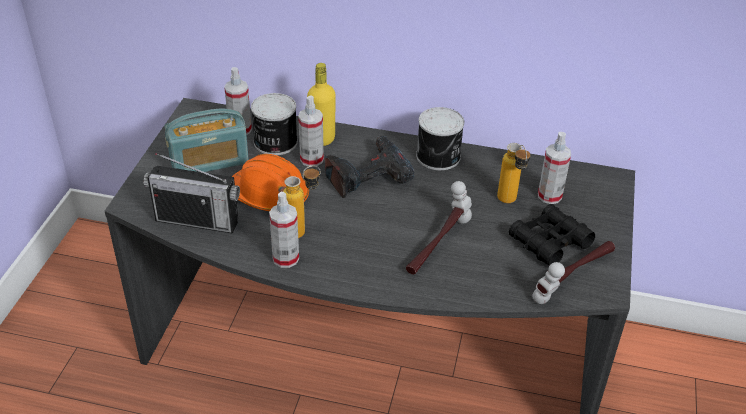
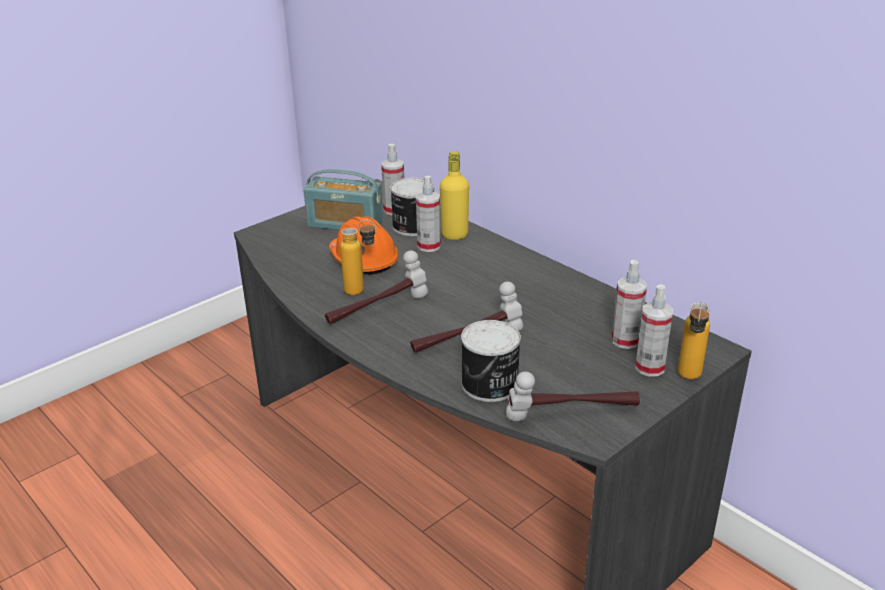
camera: 35 degrees right, 10 degrees down
(197, 220) = (290, 258): radio -> none
(285, 258) = (325, 305): spray bottle -> spray bottle (650, 367)
(335, 243) = (378, 309): none -> hammer
(367, 175) = (464, 270): power drill -> none
(439, 157) = (547, 277): can -> can (490, 385)
(509, 203) = (576, 333): bottle -> bottle (688, 379)
(549, 242) = (581, 376): black binoculars -> none

